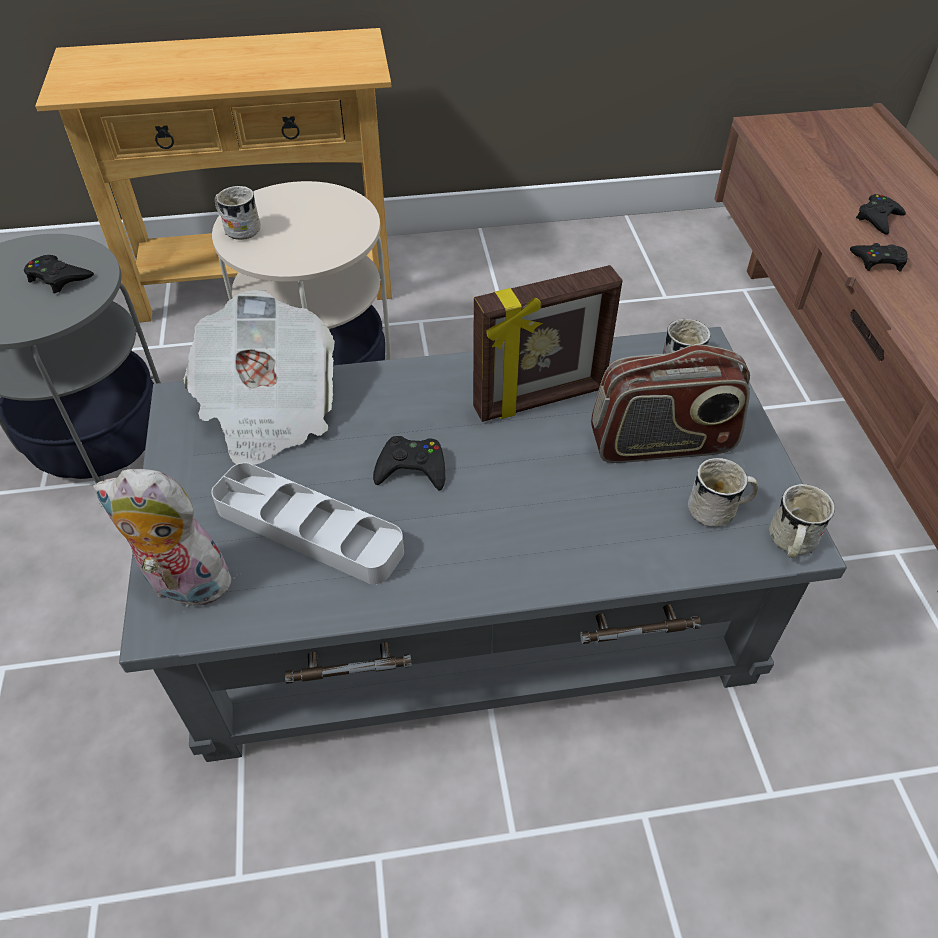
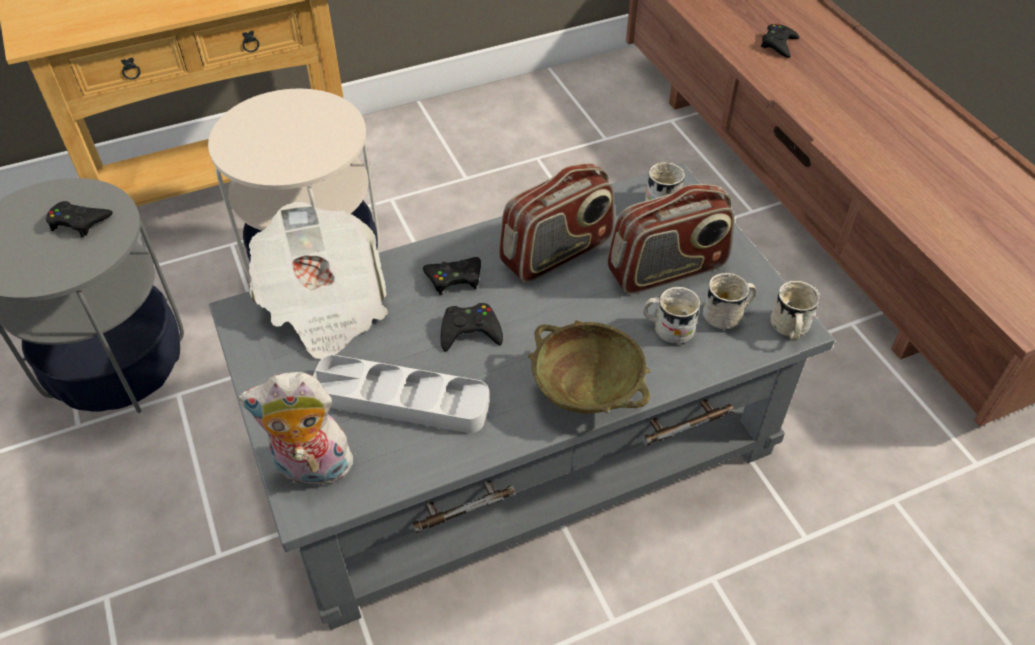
camera: 15 degrees left, 0 degrees up
(238, 228) = (234, 145): white mug -> white mug (667, 328)
(519, 565) = (586, 392): none -> beige bowl
(540, 400) = (557, 253): picture frame -> radio
(878, 261) = (788, 82): black game controller -> black game controller (454, 278)

